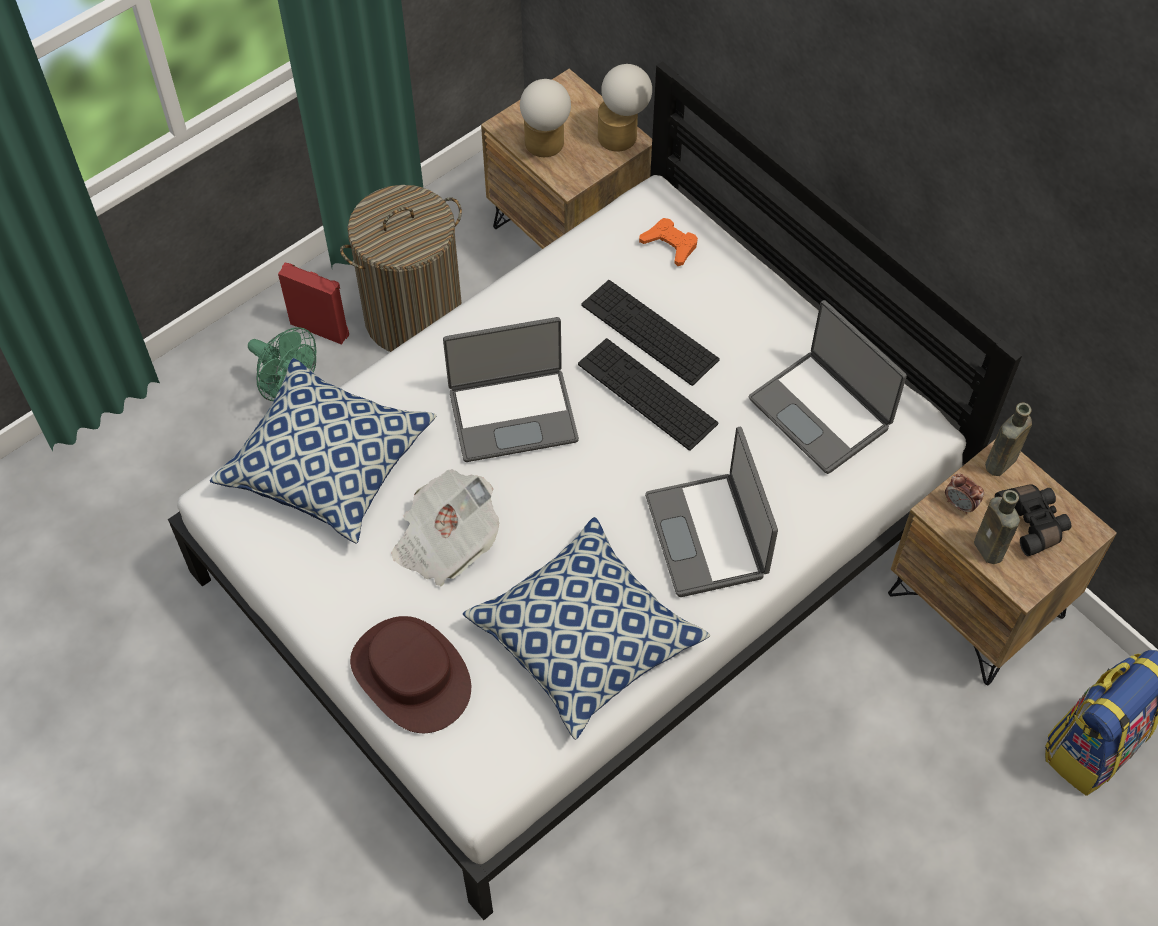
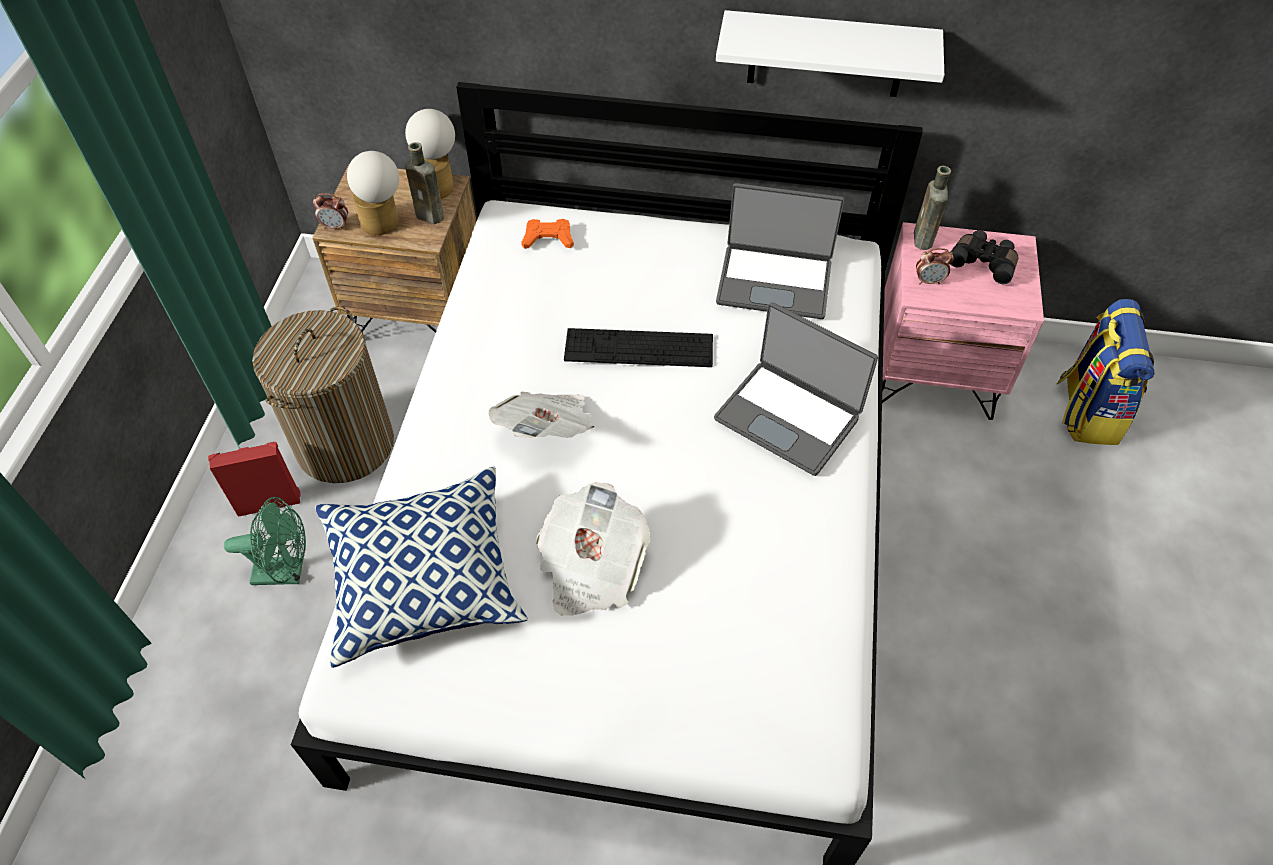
camera: 40 degrees left, 5 degrees down
(411, 675) = (673, 700): brown hat -> none
(507, 125) = (335, 226): none -> alarm clock
(513, 414) = (548, 430): laptop -> newspaper
(585, 639) = (779, 560): pillow -> none
(649, 332) = (594, 305): keyboard -> none
(959, 234) = (826, 54): none -> white shelf
(977, 604) = (932, 373): brown nightstand -> pink nightstand
(990, 550) = (979, 297): brown bottle -> brown bottle (431, 216)

